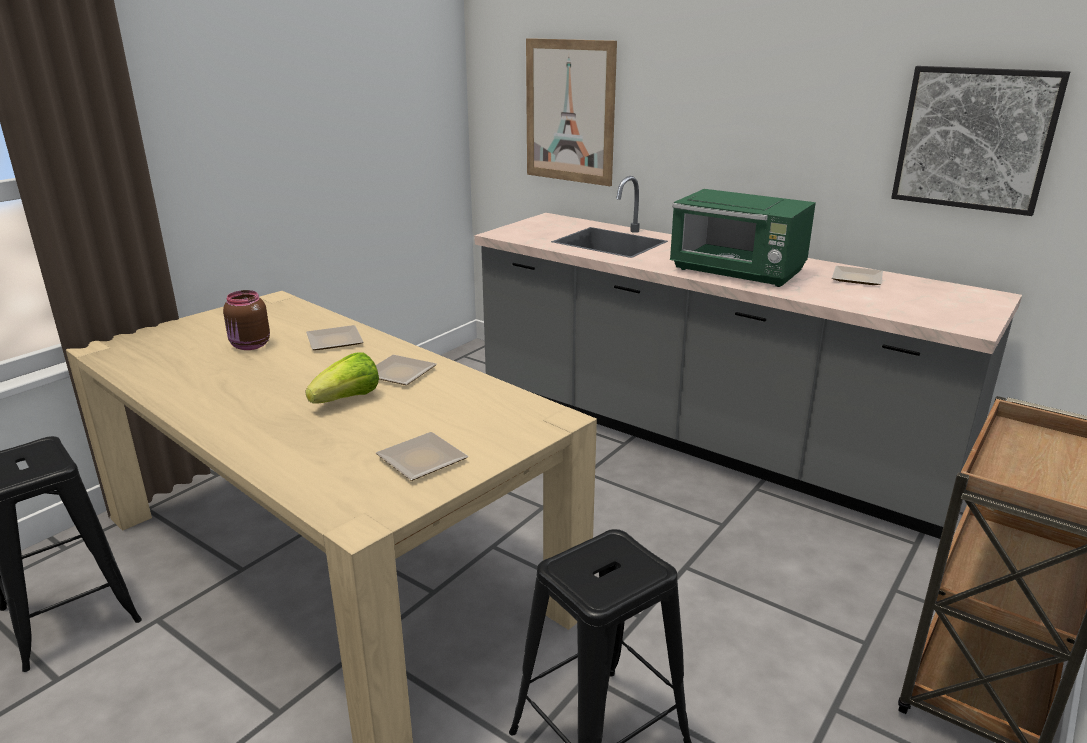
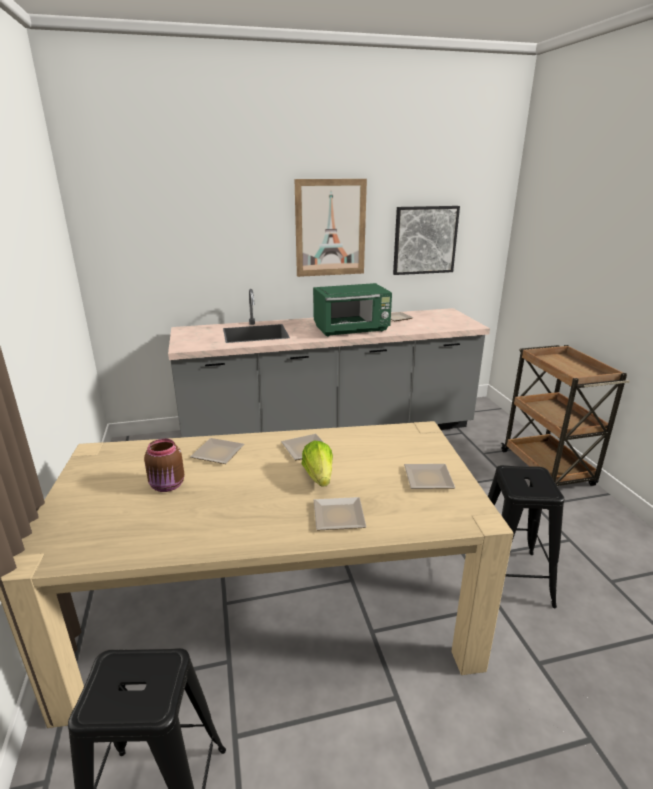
camera: 50 degrees left, 0 degrees up
(277, 434) = (337, 515): none -> plate
(569, 112) = (180, 253): picture -> picture (330, 228)

